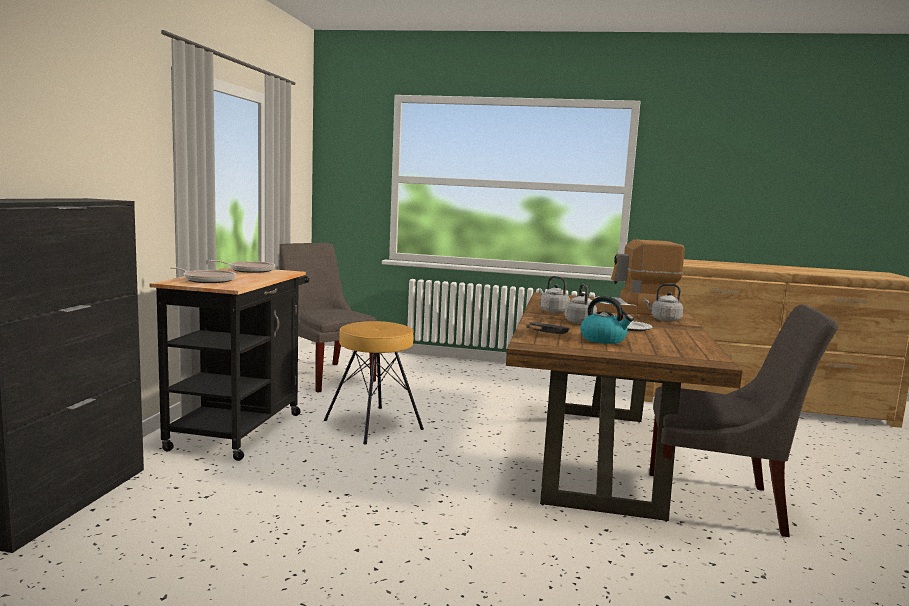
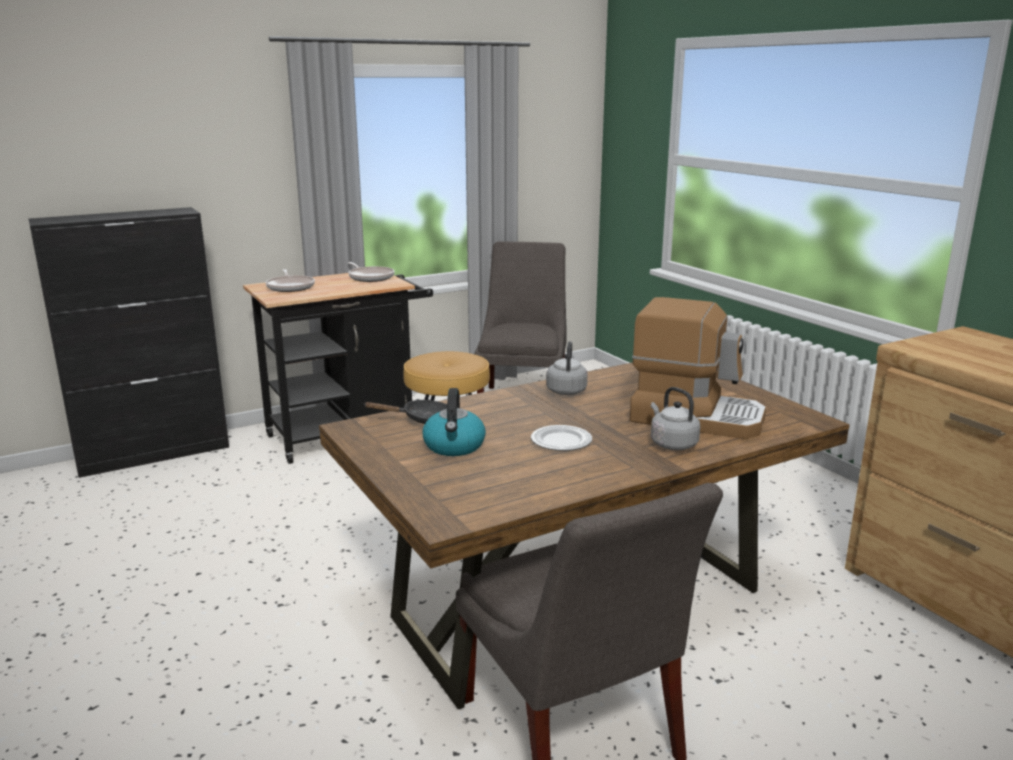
camera: 50 degrees right, 10 degrees up
(579, 322) = (534, 414): grey kettle -> none
(634, 310) = (696, 417): coffee machine -> coffee machine turned 150 degrees clockwise

